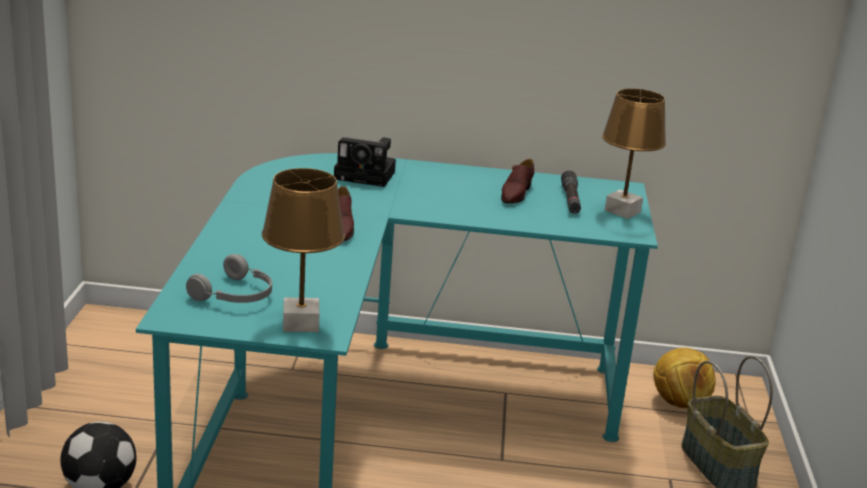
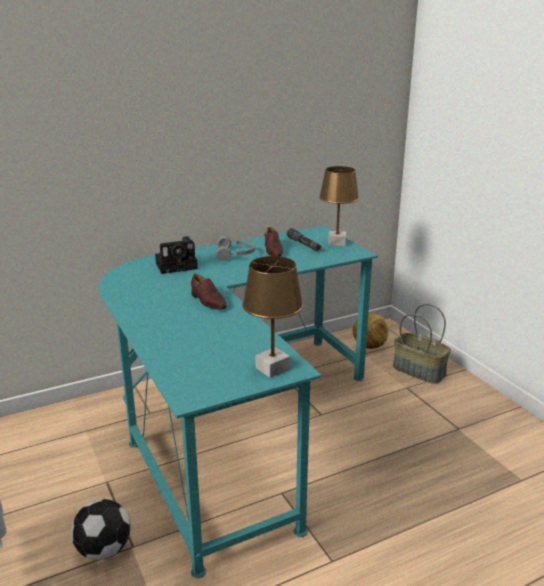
camera: 30 degrees left, 0 degrees up
(236, 295) = (208, 366): grey headphones -> grey headphones (236, 254)

